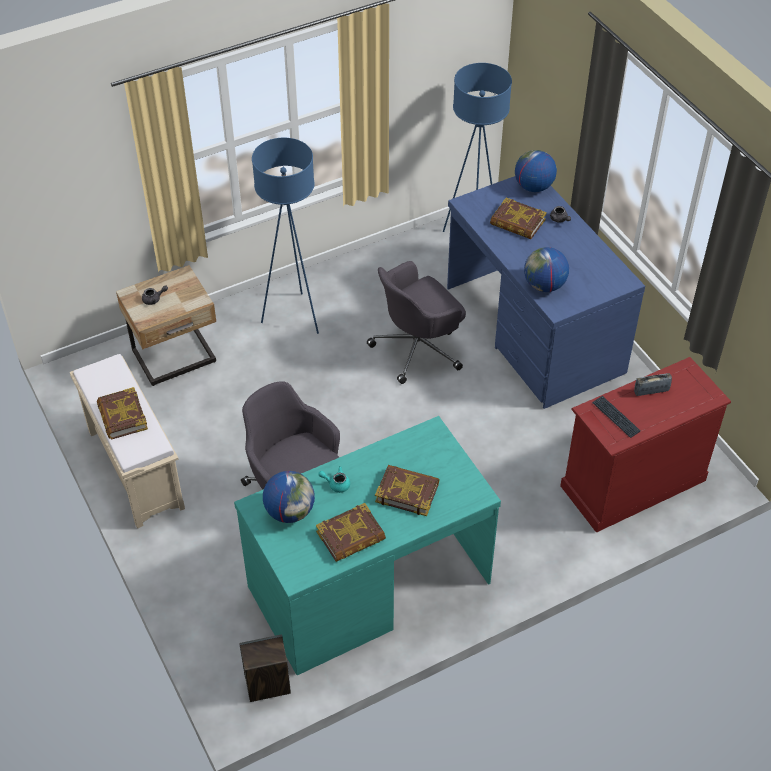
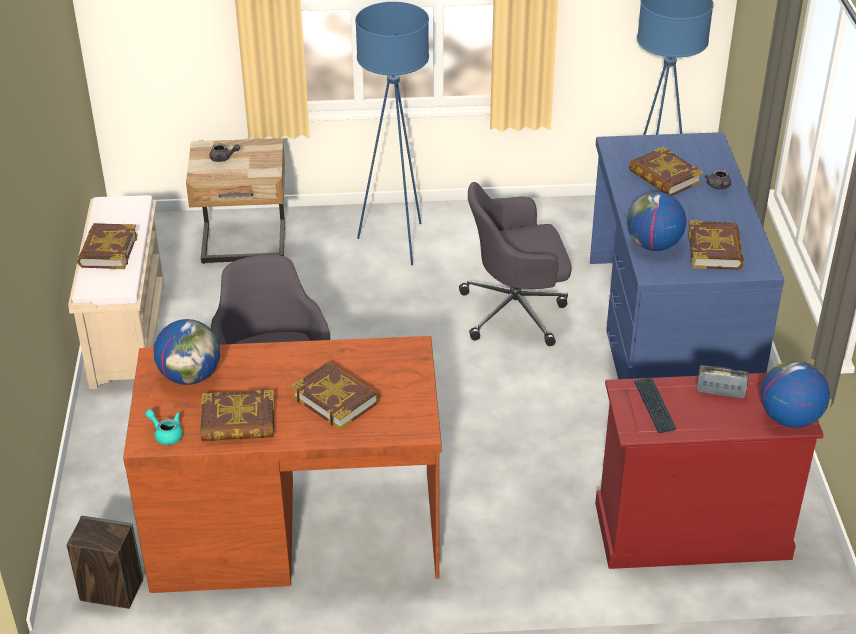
camera: 25 degrees right, 10 degrees down
(336, 484) = (262, 366): turquoise teapot -> turquoise teapot (166, 434)
(367, 584) = (295, 527): turquoise desk -> brown desk
(533, 187) = (709, 148): globe -> globe (789, 418)
(587, 276) = (715, 250): none -> book

